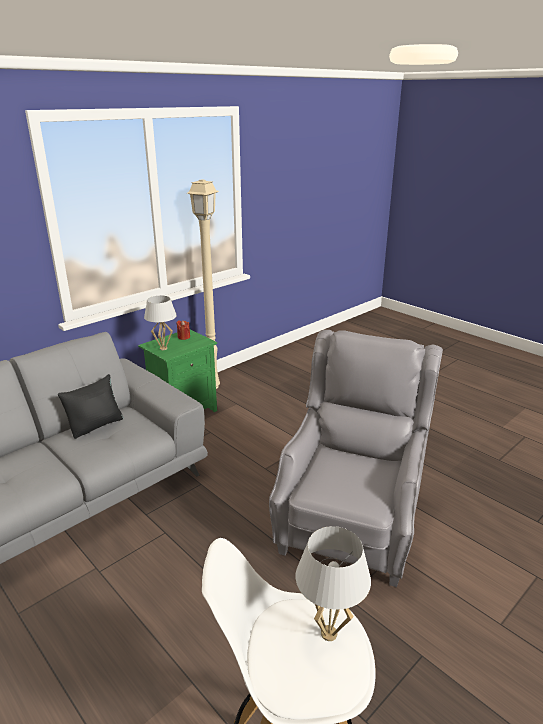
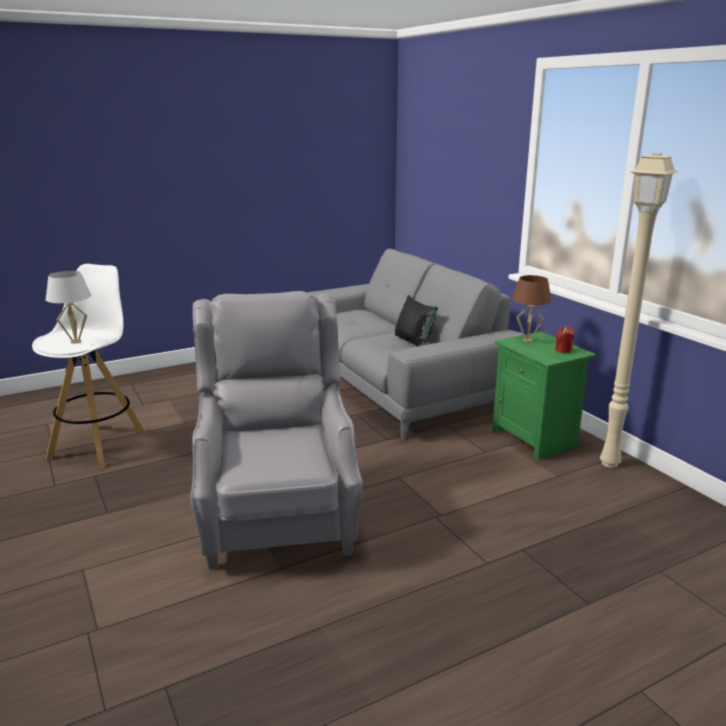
camera: 105 degrees right, 5 degrees down
(163, 348) = (528, 340): white table lamp -> brown table lamp
(351, 522) = (277, 515): grey armchair -> grey armchair turned 135 degrees counterclockwise

